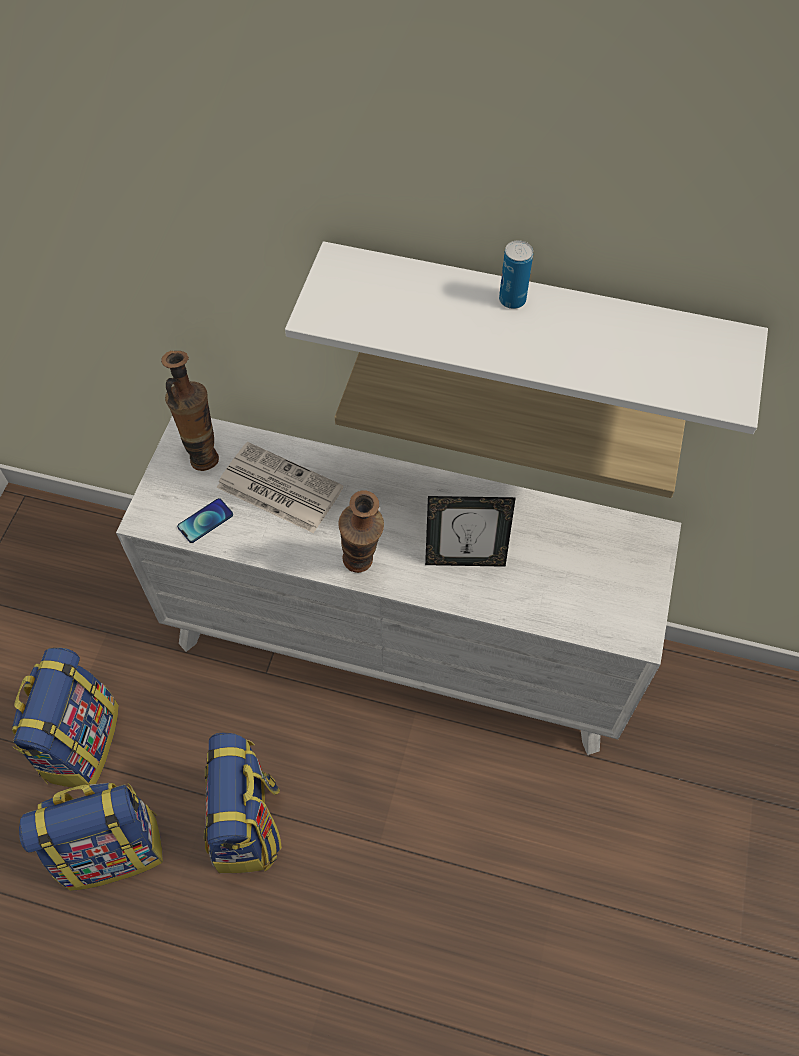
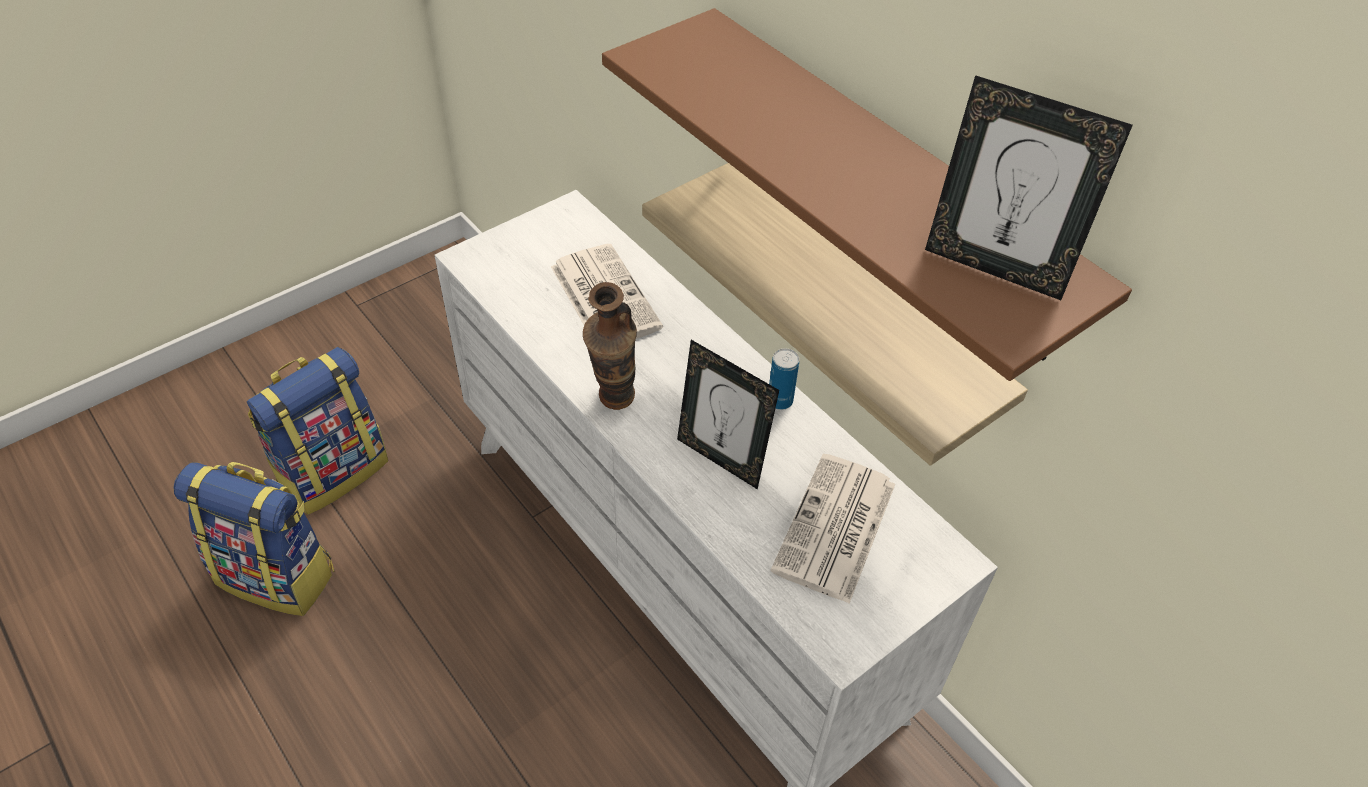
camera: 35 degrees right, 10 degrees down
(203, 453) = (565, 234): vase -> none
(205, 521) = (514, 287): phone -> none
(247, 825) = (399, 636): backpack -> none
(512, 300) = (850, 129): can -> can (780, 401)
(532, 319) = (885, 182): white shelf -> brown shelf
(573, 562) = (835, 529): none -> newspaper
(687, 358) = (995, 267): none -> picture frame

